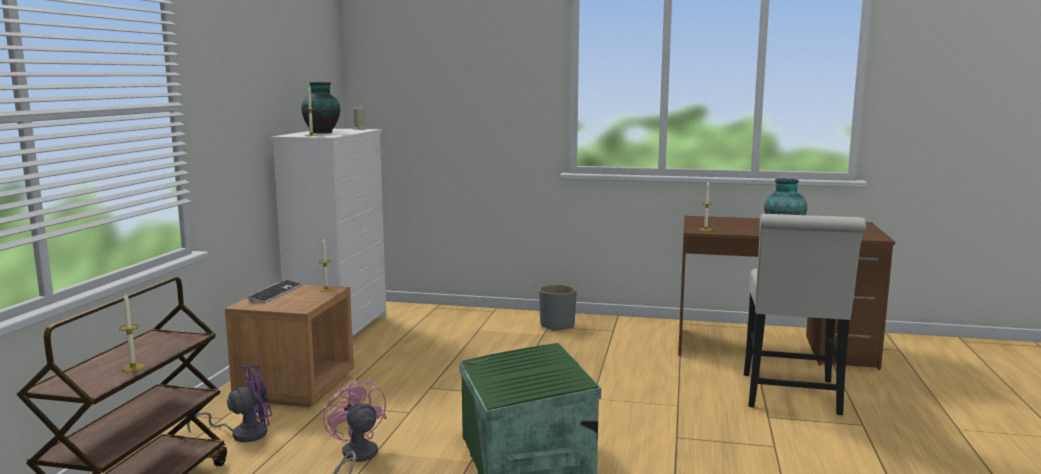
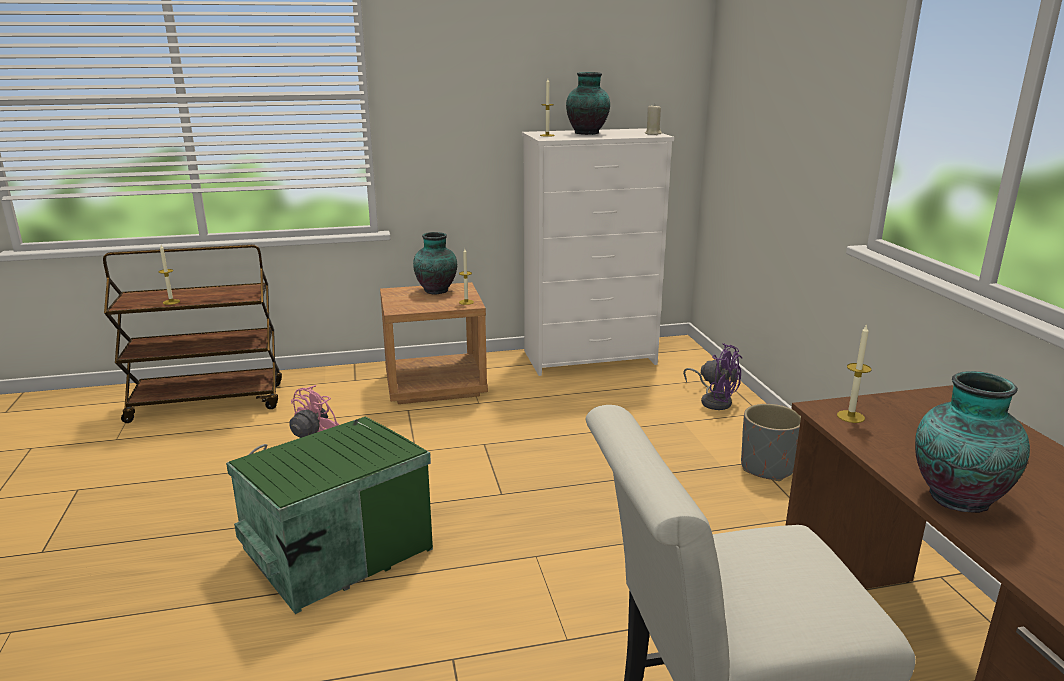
camera: 65 degrees right, 10 degrees up
(243, 433) = (330, 397): purple fan -> purple fan (714, 400)
(275, 293) = (437, 290): keyboard -> vase

